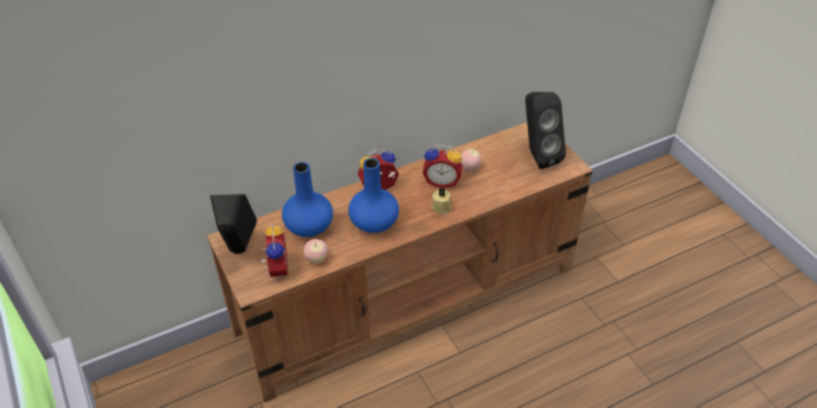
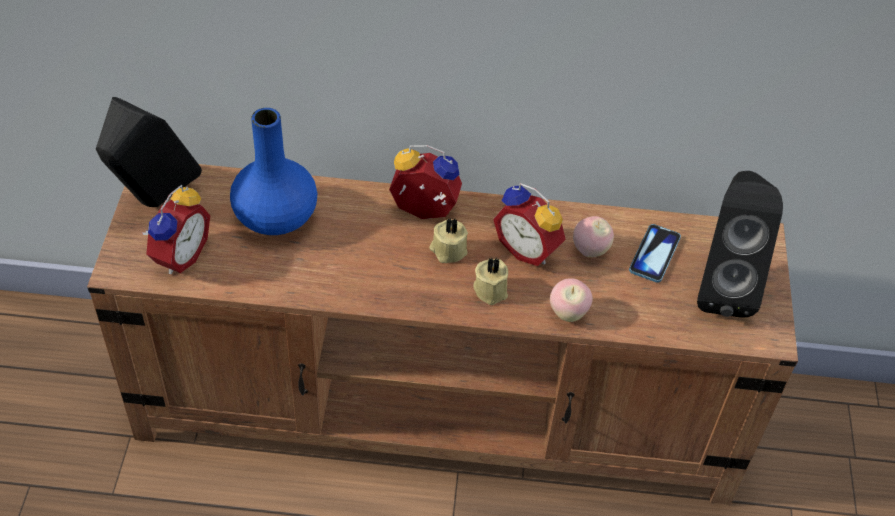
camera: 30 degrees right, 5 degrees up
(316, 259) = (243, 272): apple -> apple (568, 313)
(374, 223) = (370, 261): blue vase -> none
(406, 200) = (448, 250): none -> beige candle
(498, 156) = (654, 254): none -> phone

